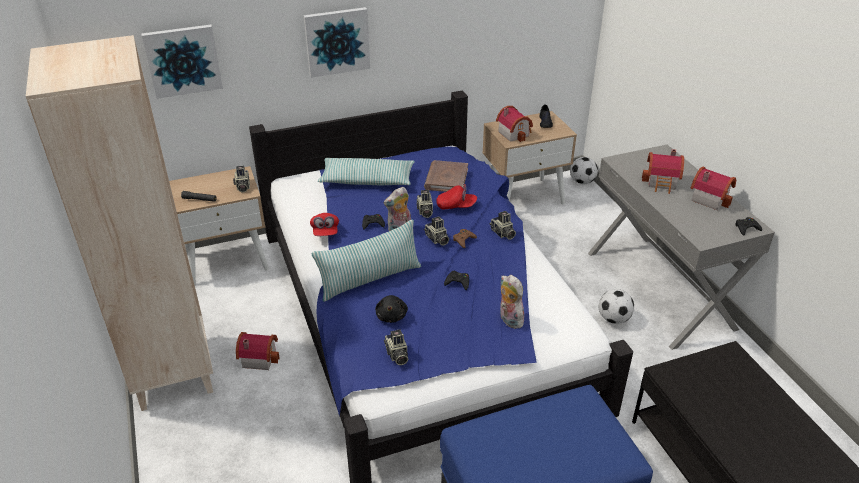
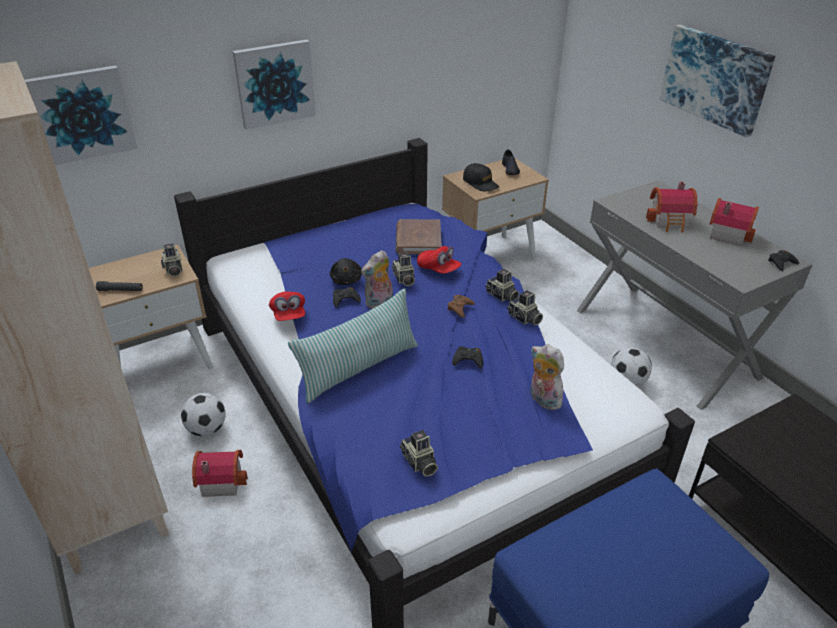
camera: 10 degrees left, 0 degrees up
(367, 180) = (325, 249): pillow -> none
(391, 316) = (398, 411): black plush toy -> black plush toy (346, 280)
(436, 239) = (427, 310): camera -> camera (524, 318)
(456, 206) = (438, 269): red cap -> red cap turned 45 degrees clockwise
(514, 133) = (480, 183): toy house -> black cap
(582, 182) = (547, 234): football -> football (207, 429)
(710, 62) = (715, 78): none -> picture

